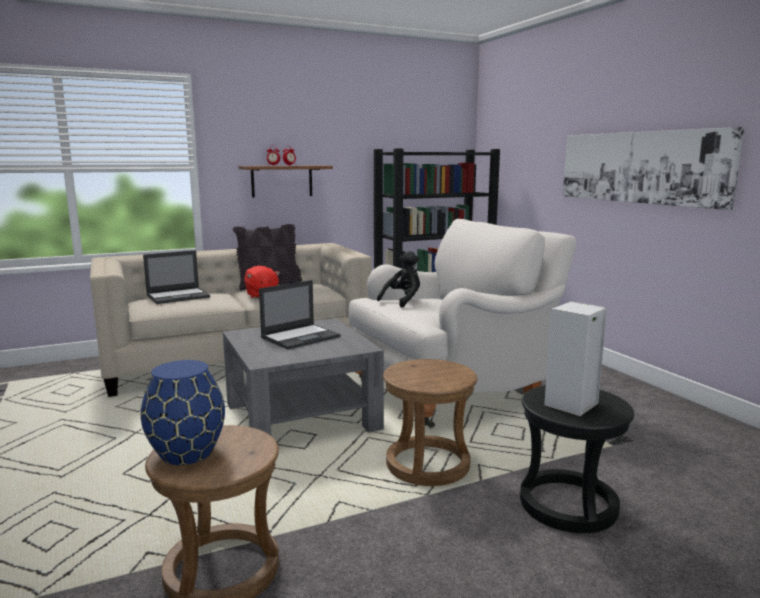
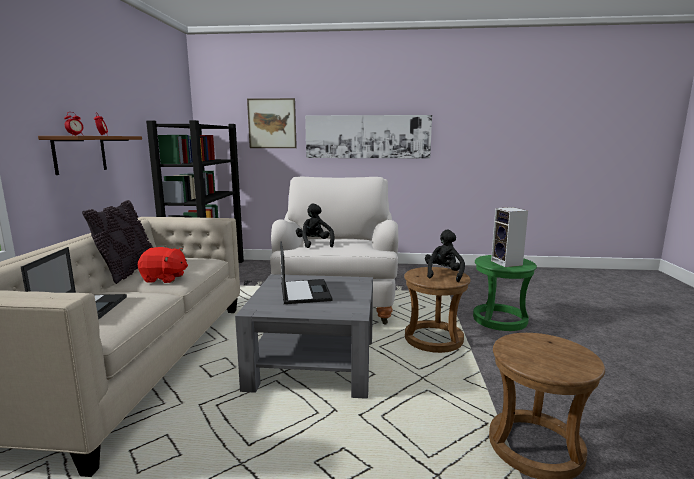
camera: 60 degrees left, 0 degrees up
(188, 453) = (546, 363): blue vase -> none
(439, 376) = (443, 274): none -> black plush toy
(536, 147) = (272, 123): none -> picture
(568, 504) = (499, 319): black stool -> green stool

